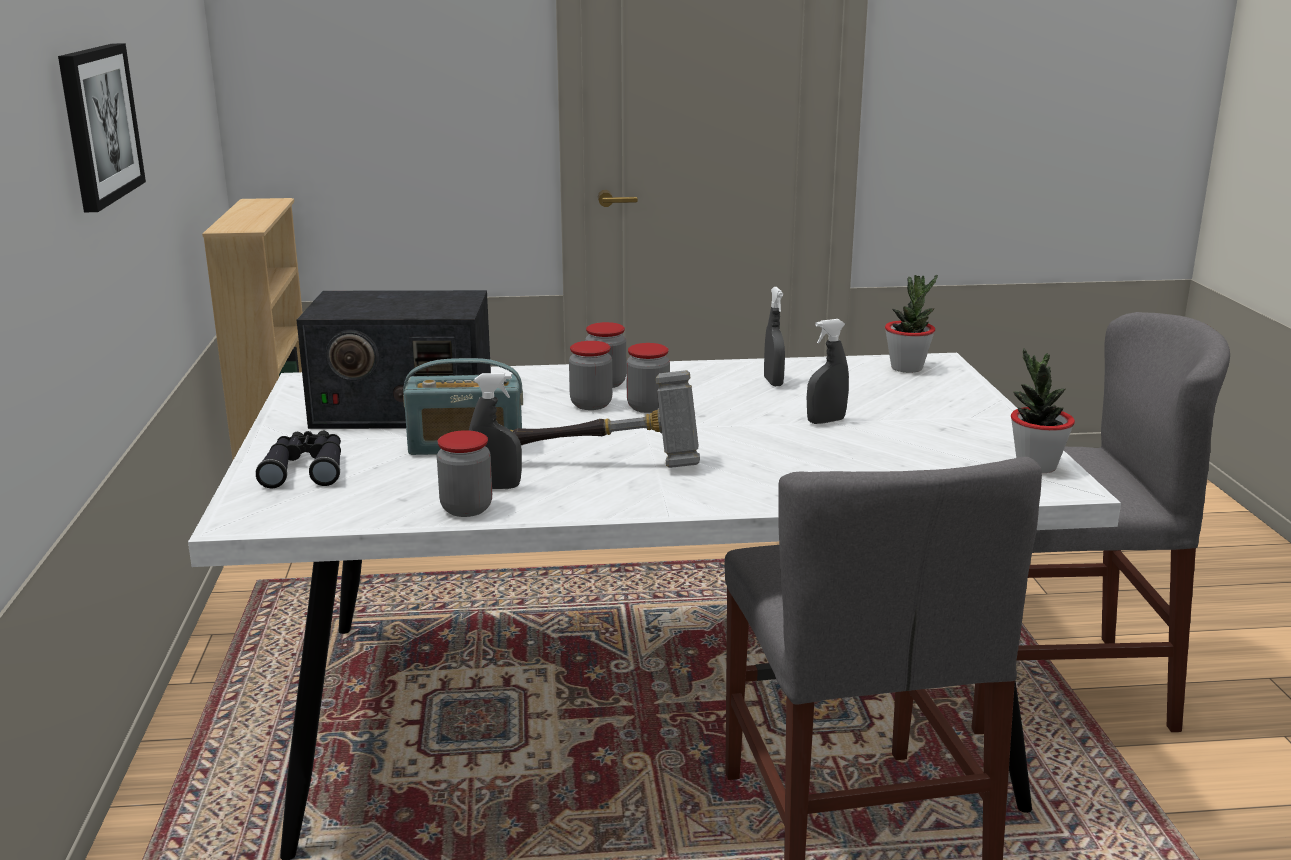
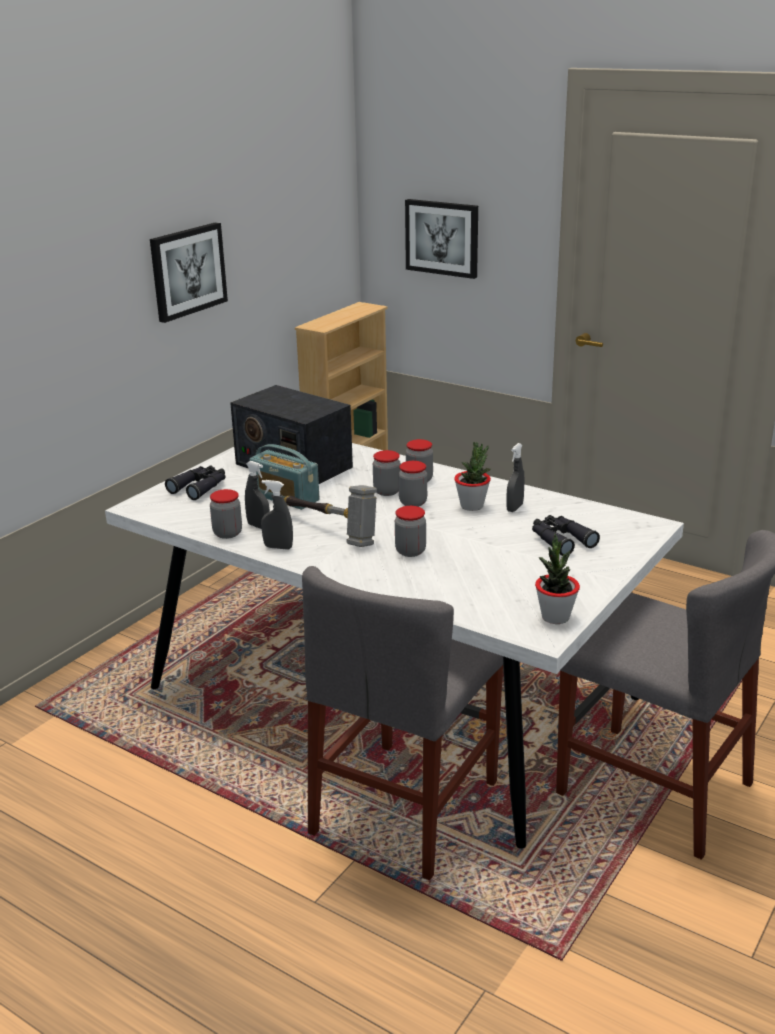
camera: 40 degrees right, 5 degrees up
(371, 85) = (442, 238): none -> picture
(752, 454) = (410, 551): none -> jar
(826, 421) = (492, 544): grey spray bottle -> grey spray bottle (278, 547)
(884, 398) = (560, 540): none -> black binoculars
(907, 368) = (620, 524): potted plant -> potted plant (472, 506)

